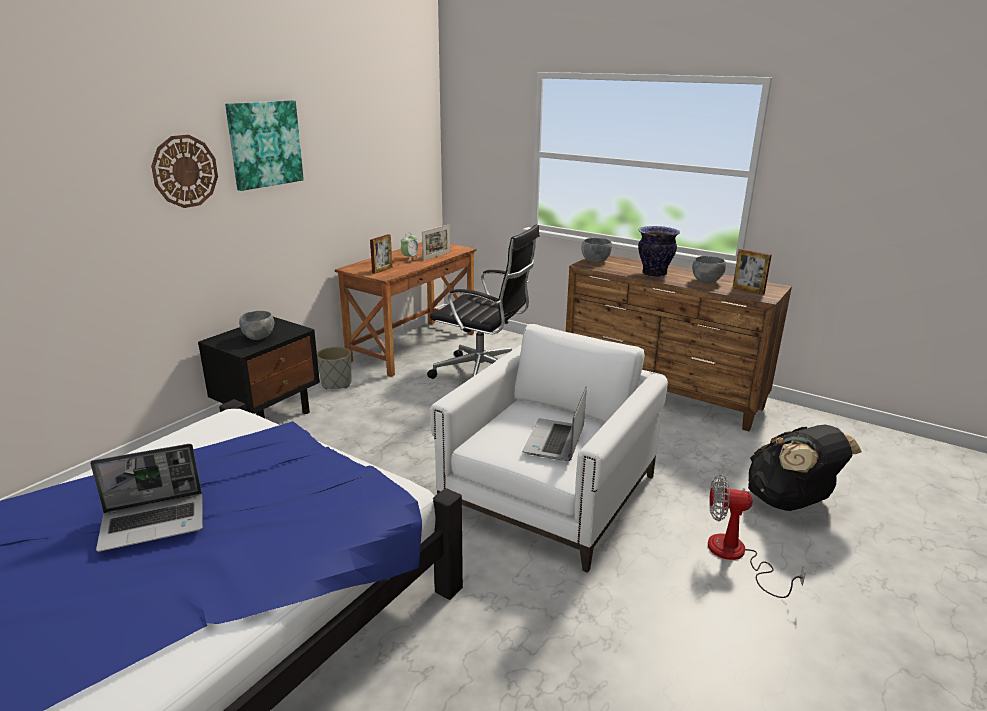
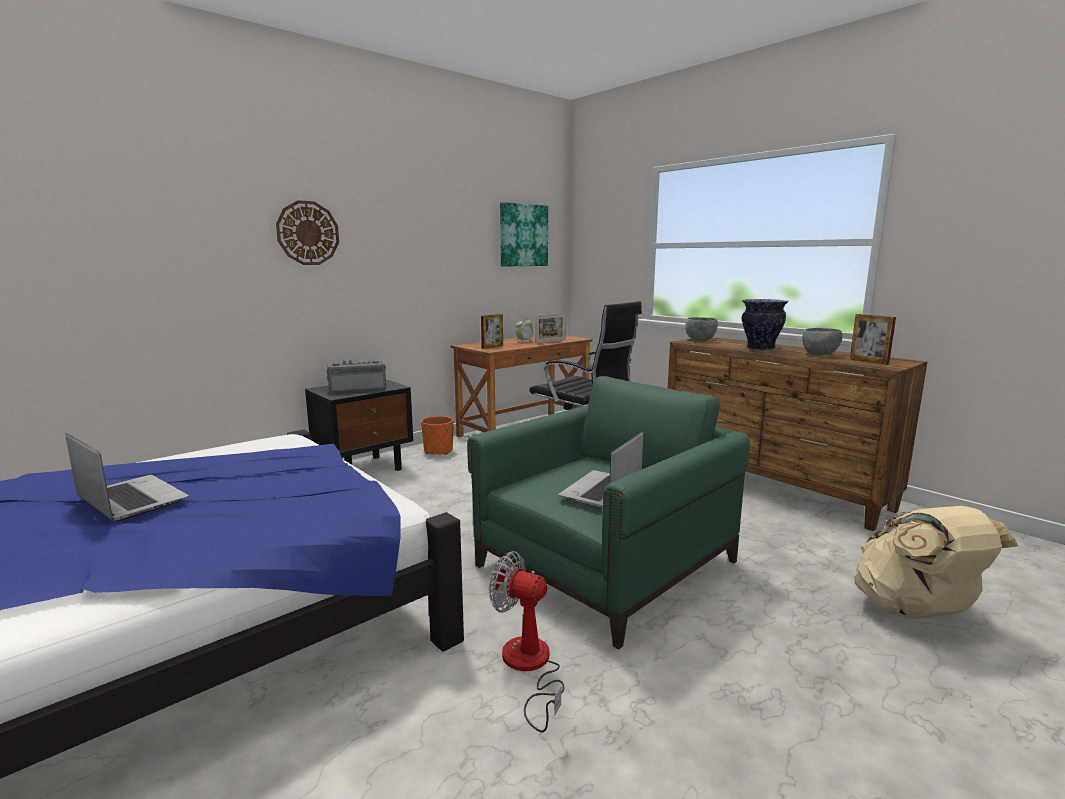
camera: 15 degrees right, 10 degrees down
(155, 522) = (130, 500): laptop -> laptop turned 135 degrees counterclockwise
(259, 337) = (357, 389): grey bowl -> radio
(264, 144) = (388, 220): picture -> picture (523, 235)
(336, 384) = (438, 451): grey planter -> orange planter
(549, 495) = (606, 564): white armchair -> green armchair
(736, 556) = (825, 662): fan -> fan (529, 667)
(790, 502) = (916, 611): black backpack -> beige backpack

